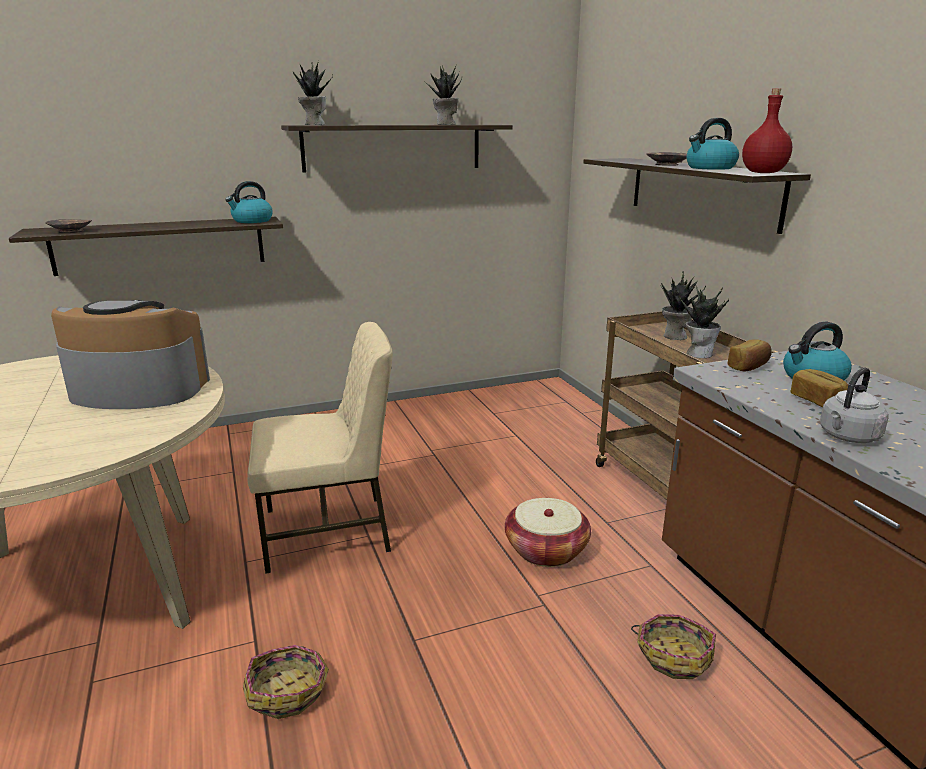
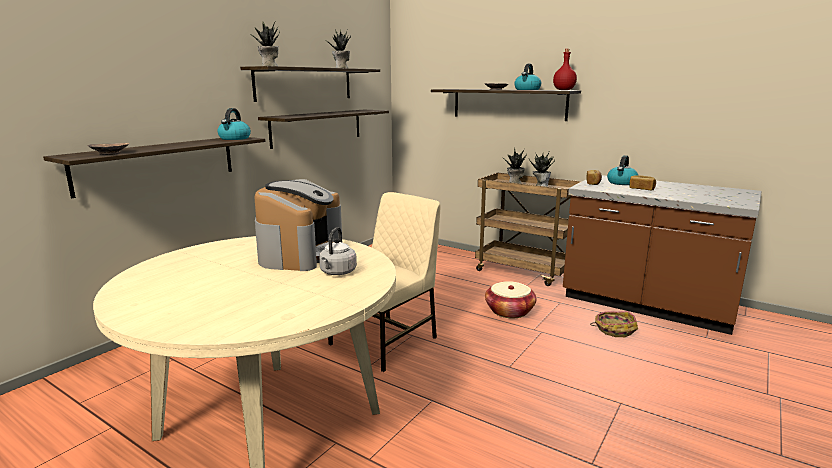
camera: 35 degrees left, 5 degrees down
(138, 390) = (301, 253): coffee machine -> coffee machine turned 135 degrees clockwise
(288, 691) = (486, 410): basket -> none
(414, 209) = (317, 127): none -> shelf
(847, 437) = (674, 196): grey kettle -> grey kettle (337, 273)

